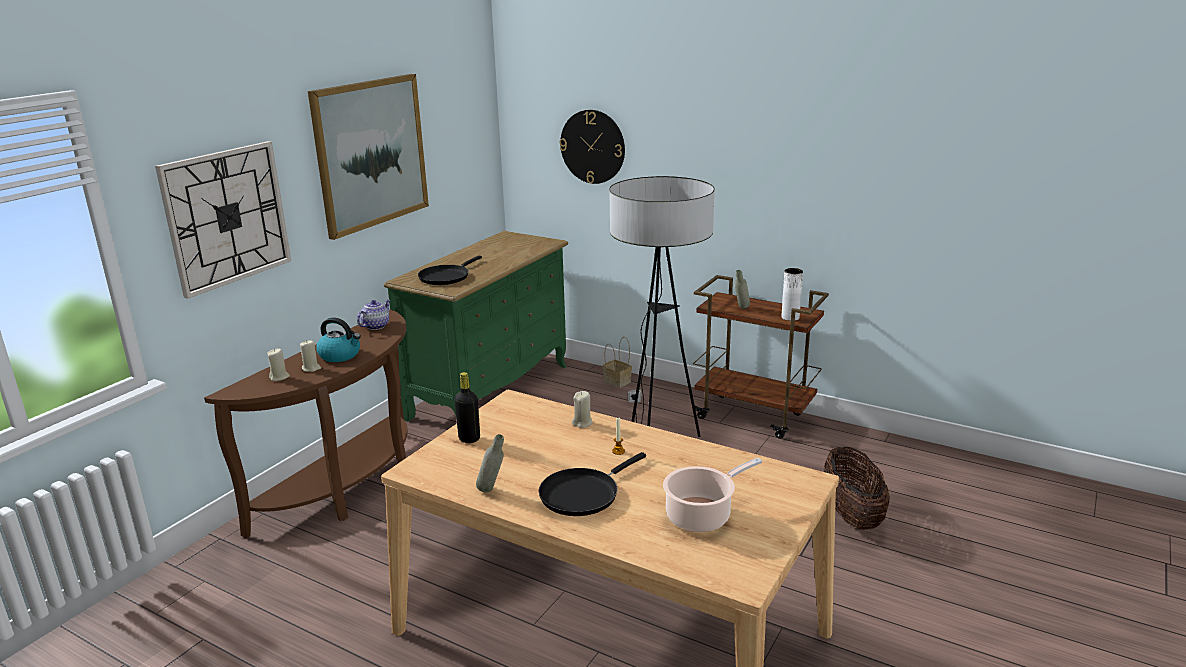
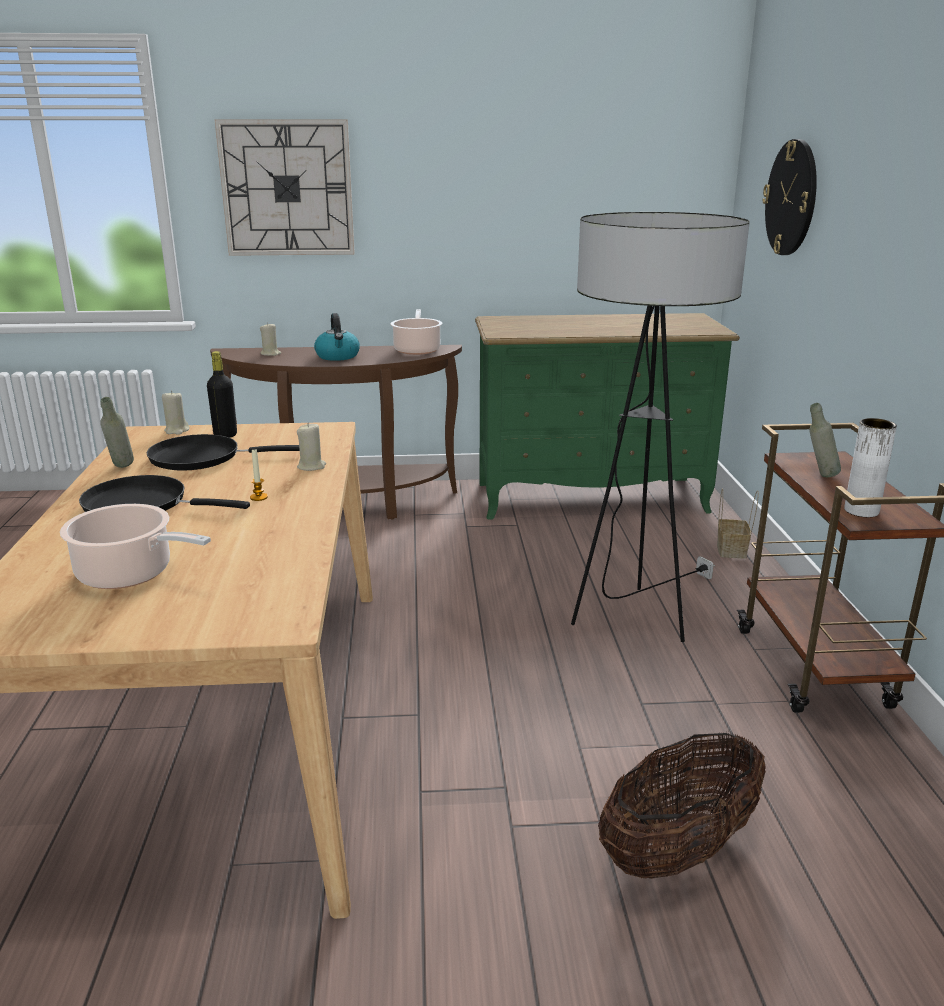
camera: 55 degrees right, 0 degrees up
(311, 368) = (300, 356): beige candle -> beige candle (177, 430)
(371, 153) = (491, 162): picture -> none
(376, 326) = (417, 349): teapot -> cooking pot
(446, 277) = (529, 326): black frying pan -> black frying pan (202, 458)

